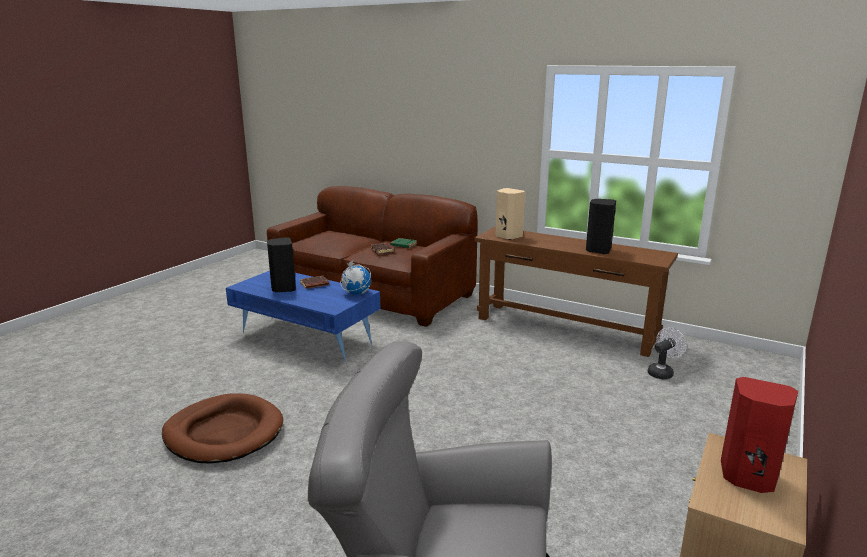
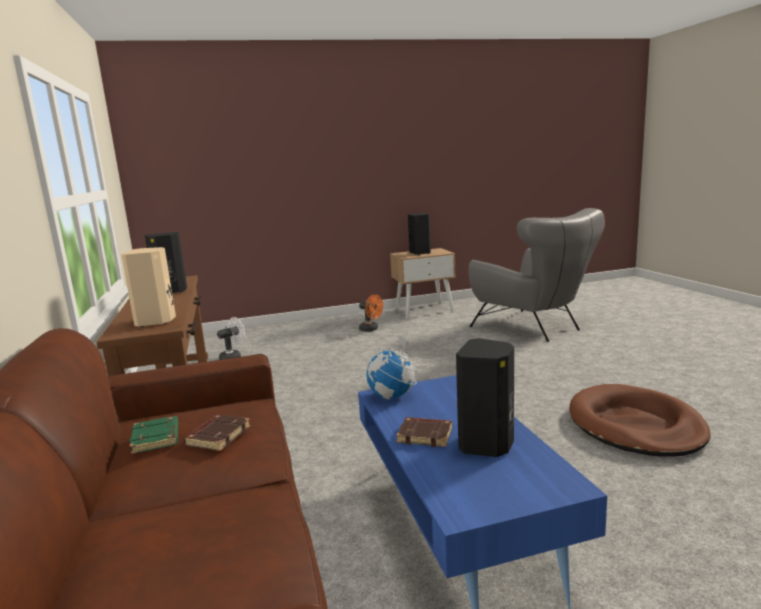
camera: 135 degrees left, 5 degrees down
(661, 479) = (371, 329): none -> orange fan
(662, 372) = (234, 357): white fan -> white fan turned 135 degrees clockwise
(748, 478) = (420, 253): red speaker -> black speaker

